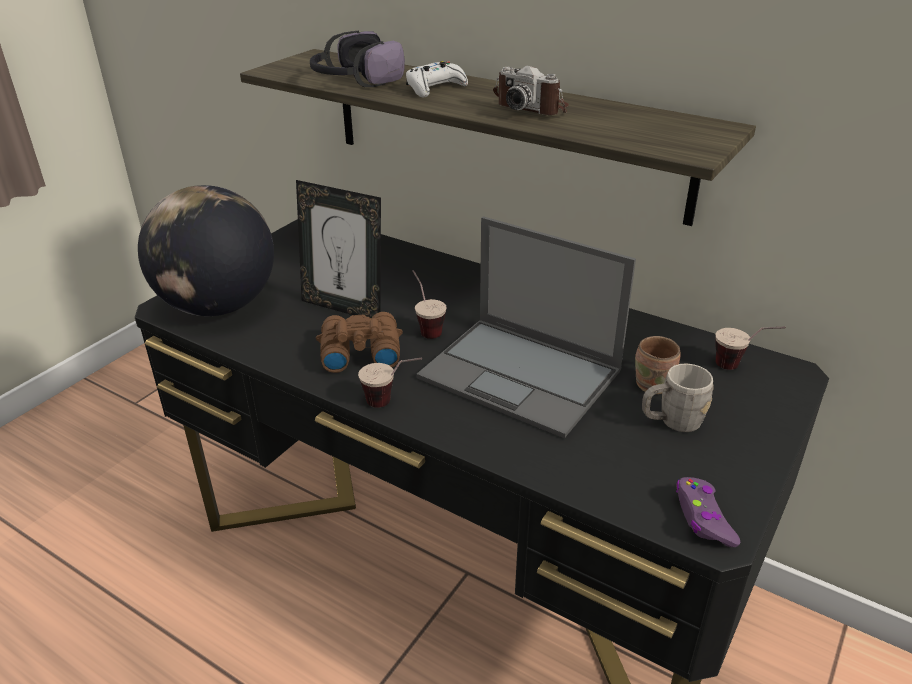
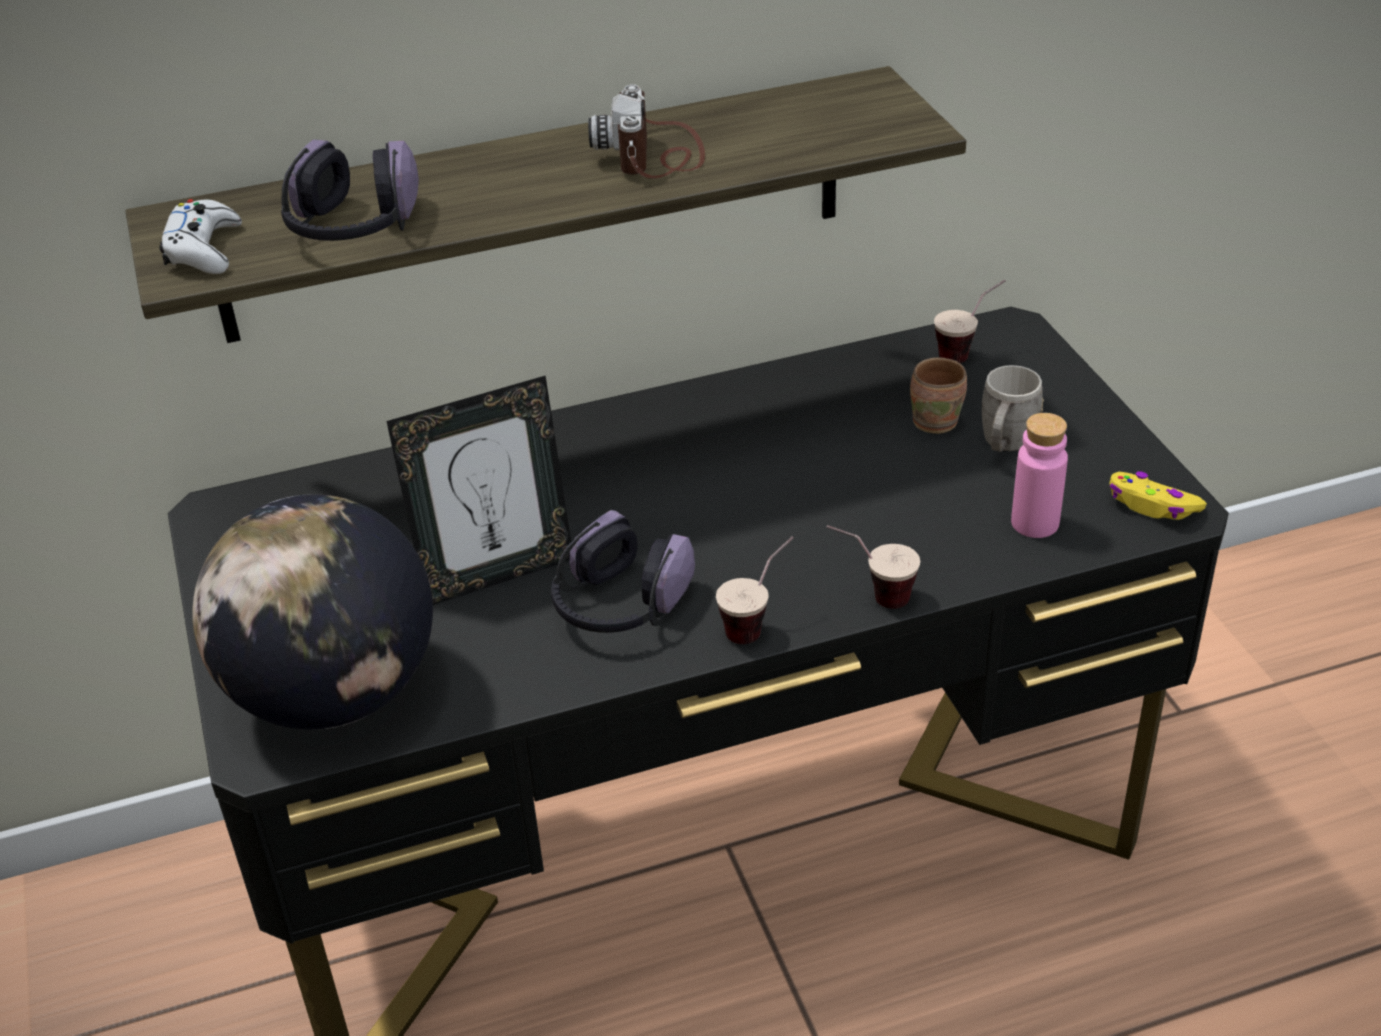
camera: 50 degrees left, 5 degrees up
(359, 351) = (619, 605): brown binoculars -> headphones
(426, 327) = (632, 526): cup -> cup (871, 596)
(435, 88) = (481, 185): white game controller -> white game controller (204, 250)
(522, 375) = (817, 500): laptop -> none
(532, 107) = (655, 154): camera -> camera turned 105 degrees clockwise
(611, 469) = (1035, 523): none -> pink bottle
(703, 518) = (1152, 505): purple game controller -> yellow game controller

